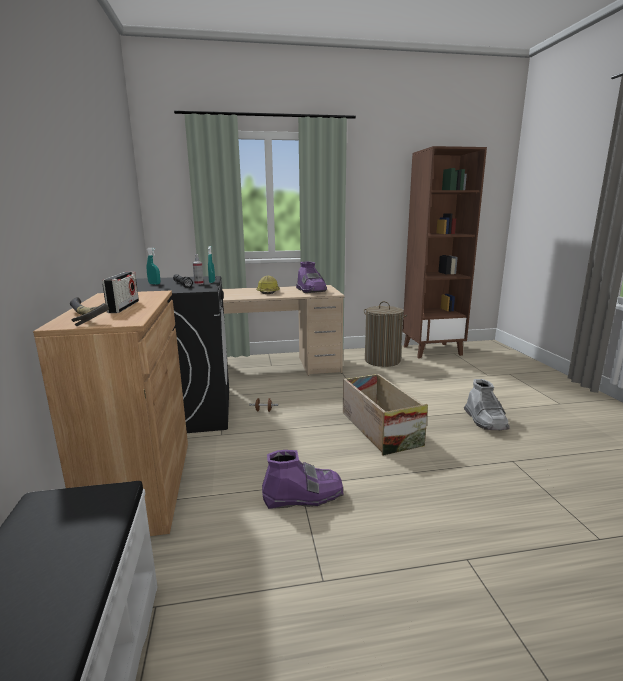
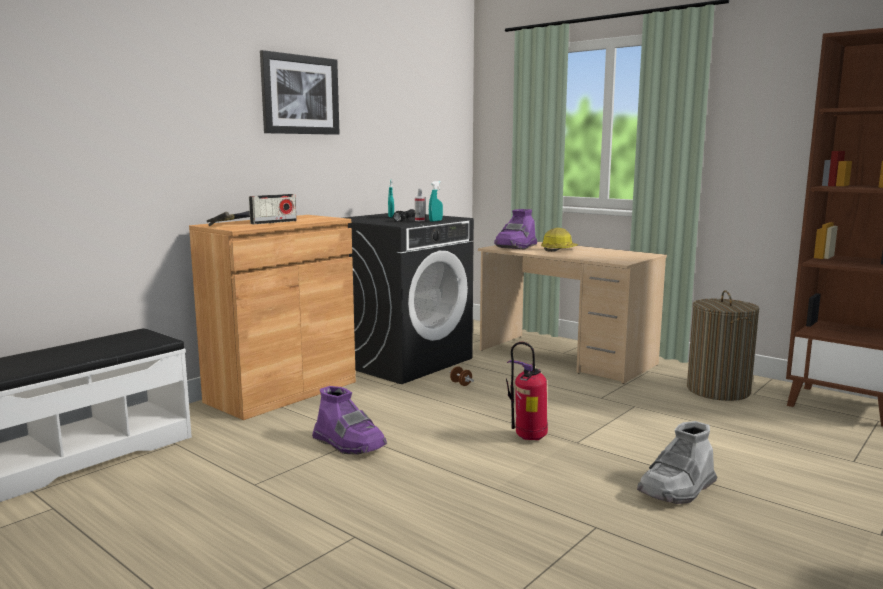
camera: 50 degrees right, 5 degrees down
(67, 154) = (300, 95): none -> picture
(311, 291) = (608, 256): purple boot -> purple boot (516, 247)
(379, 428) = (528, 438): crate -> fire extinguisher

